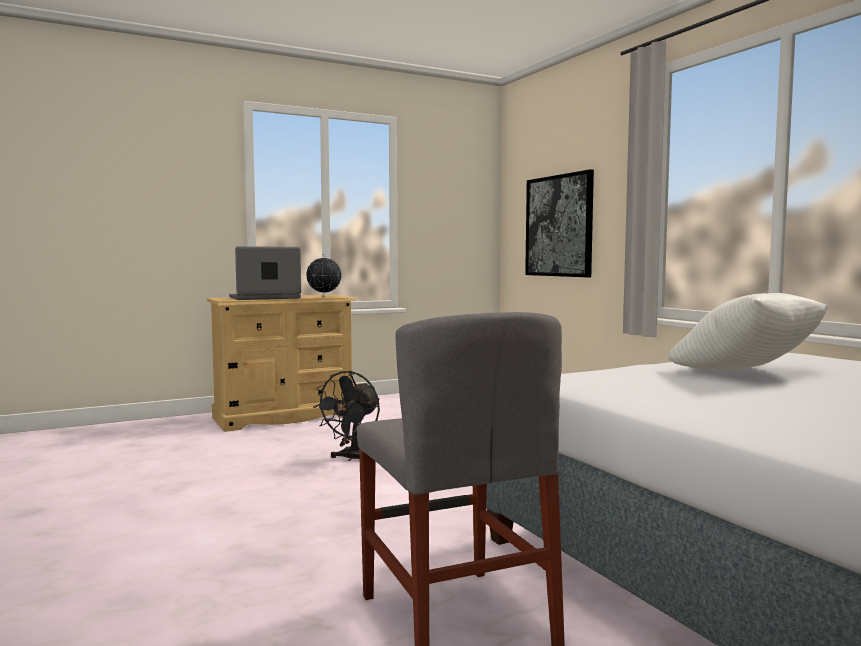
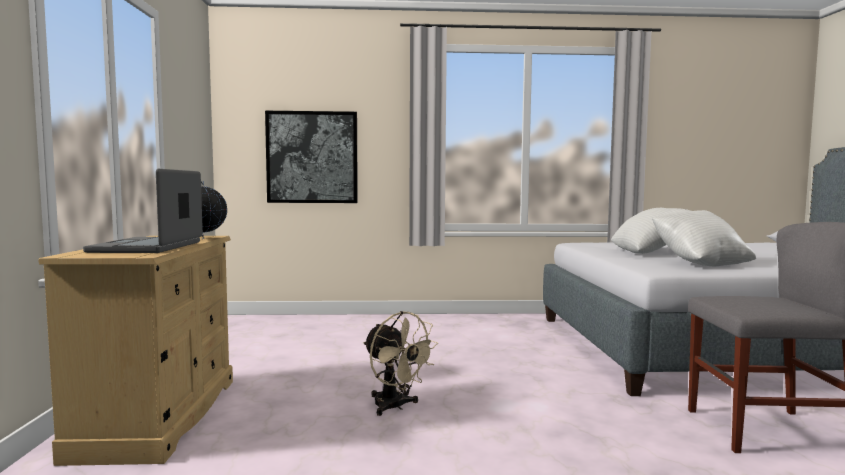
camera: 65 degrees left, 0 degrees up
(353, 458) = (395, 407): black fan -> beige fan
(665, 388) = (699, 263): none -> white pillow

